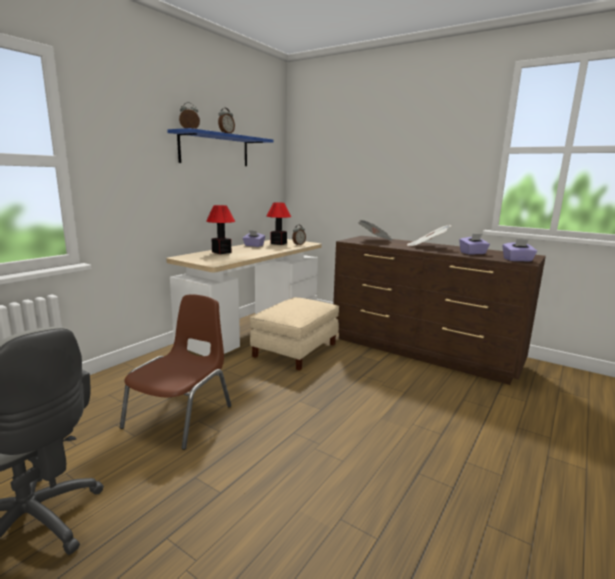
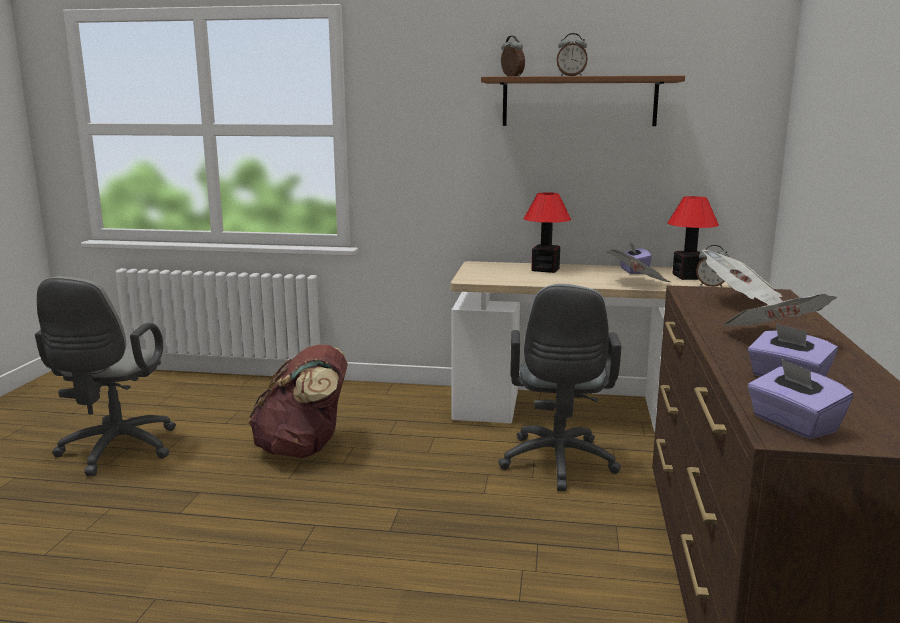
camera: 65 degrees right, 0 degrees up
(181, 416) = (304, 449): brown chair -> brown backpack
(215, 150) = (579, 102): blue shelf -> brown shelf
(277, 249) = (638, 283): none -> newspaper
(296, 350) = (557, 465): beige ottoman -> grey office chair

